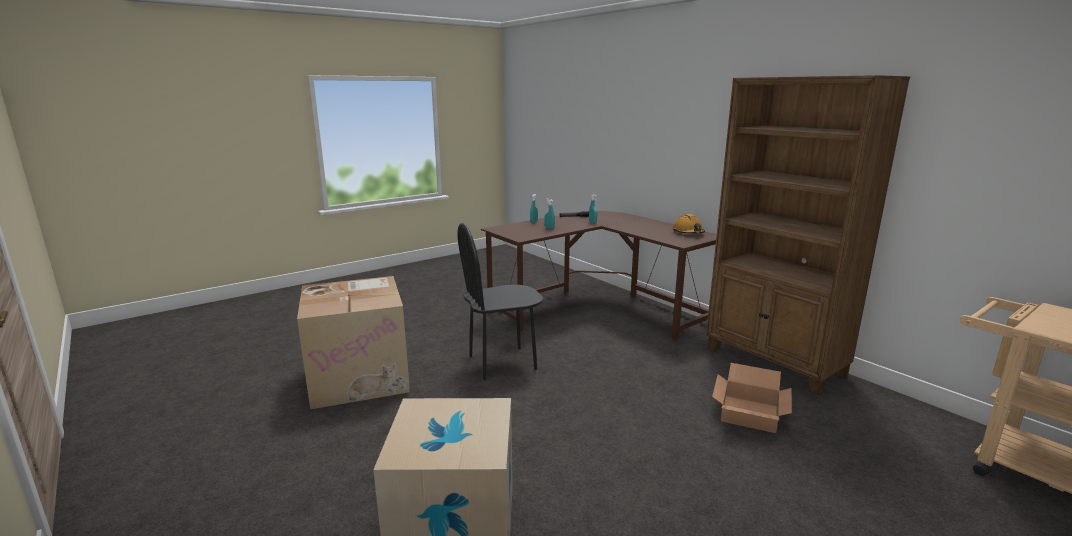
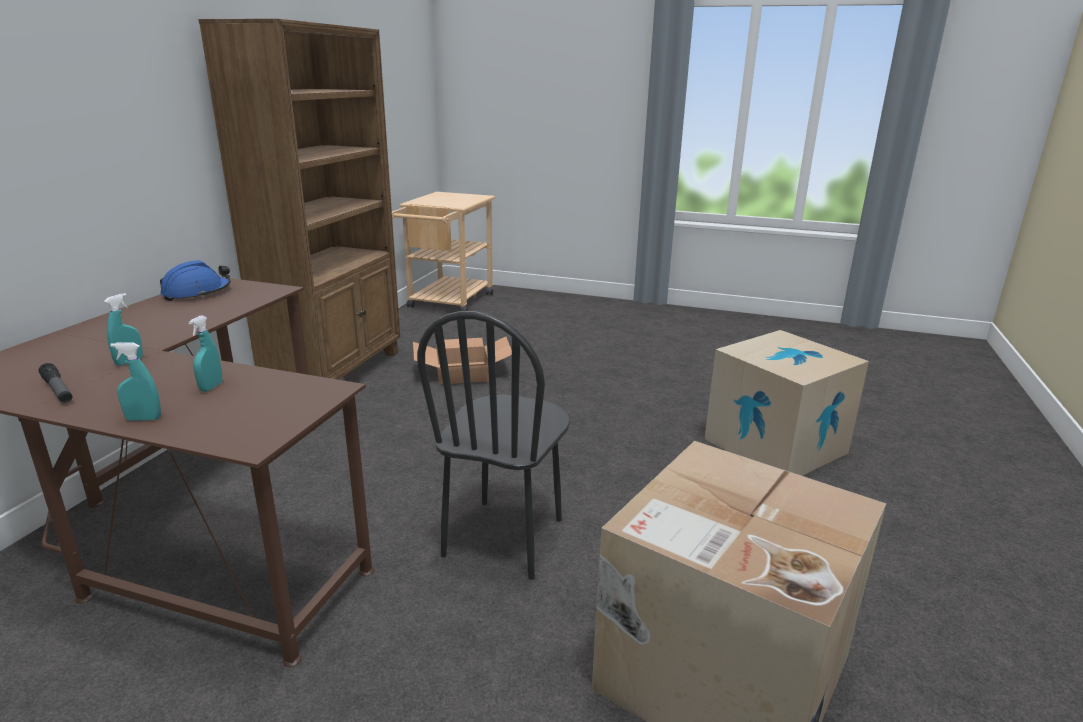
camera: 125 degrees left, 5 degrees up
(502, 363) = (504, 538): black chair -> black chair turned 75 degrees clockwise
(688, 232) = (196, 293): orange hard hat -> blue hard hat

